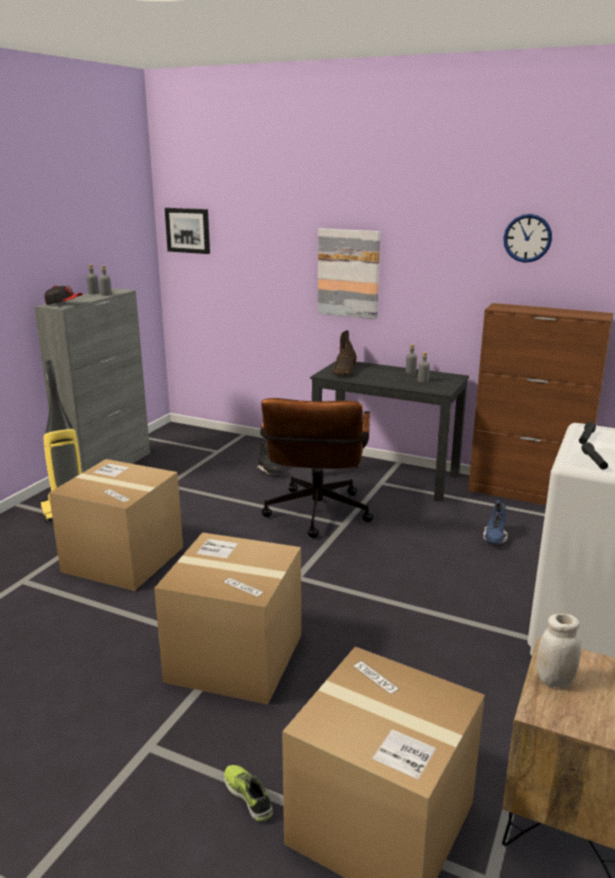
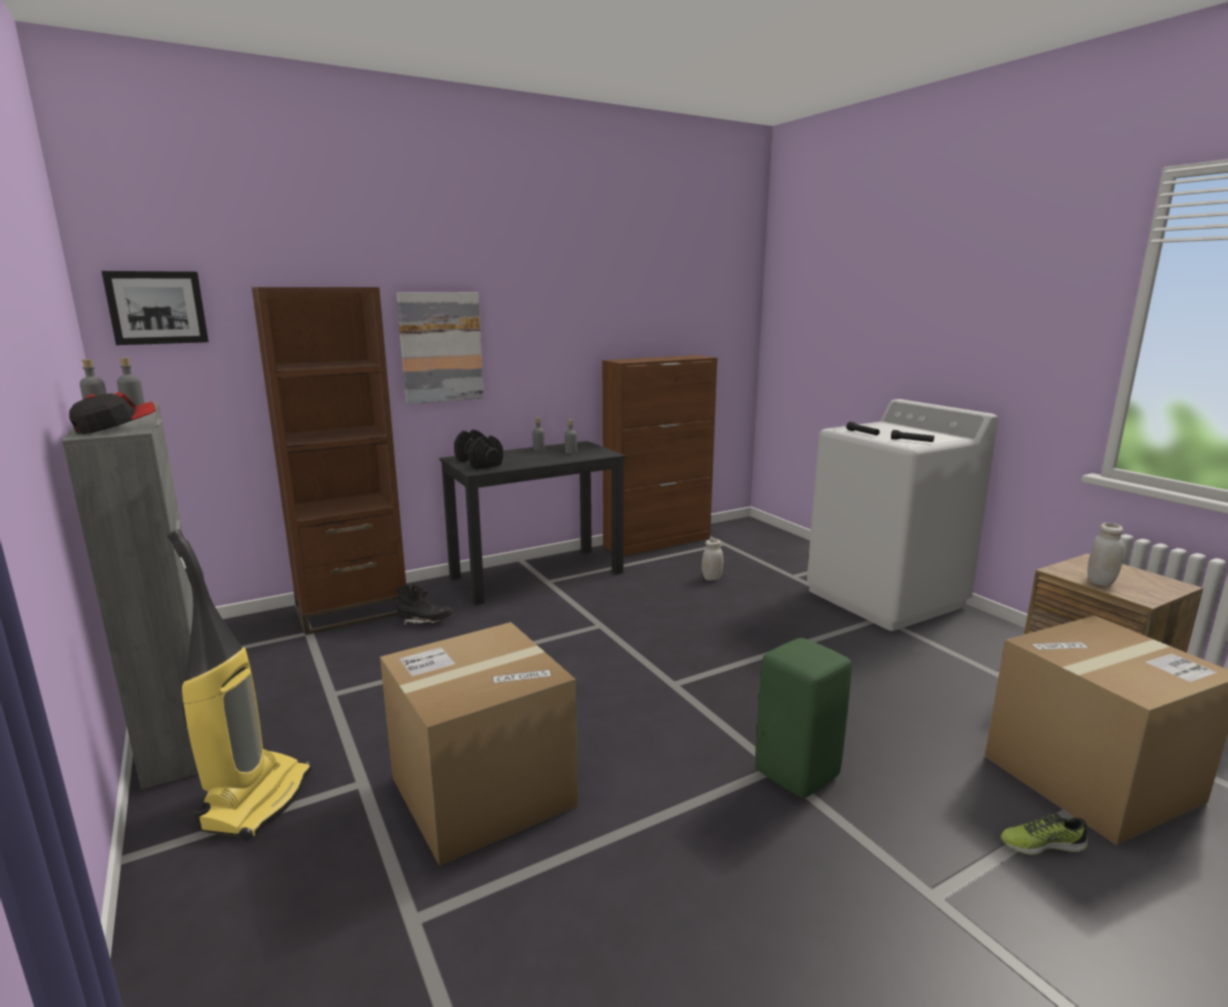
camera: 55 degrees left, 5 degrees down
(235, 657) = (795, 774): cardboard box -> green stool
(255, 449) = (352, 610): none -> brown bookcase
(316, 517) = (565, 633): brown office chair -> none
(344, 370) = (479, 463): brown boot -> black dumbbell
(494, 538) = (712, 578): blue boot -> white jar
(527, 238) = (624, 291): wall clock -> none

